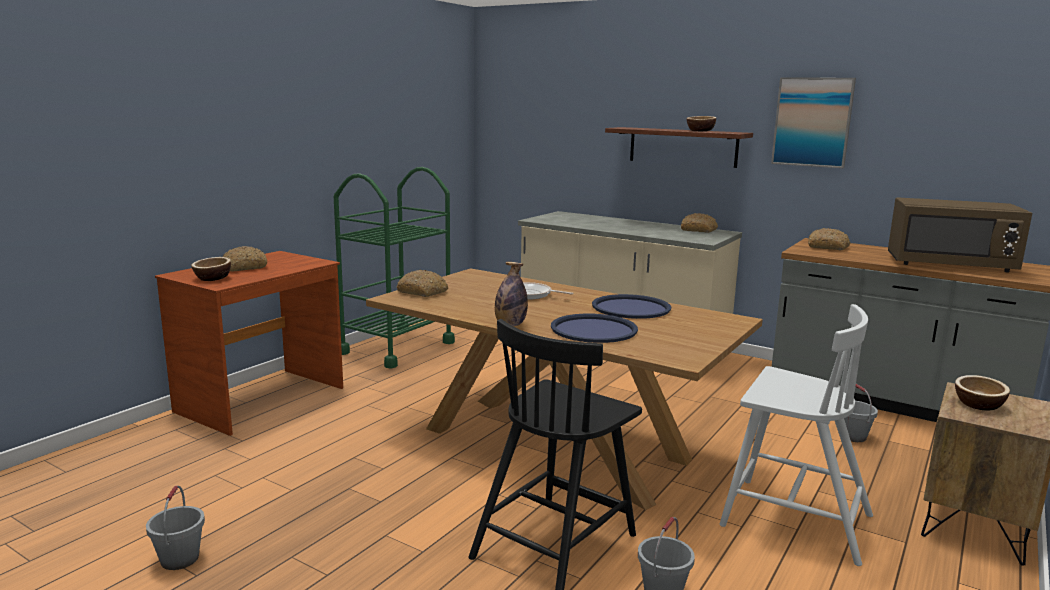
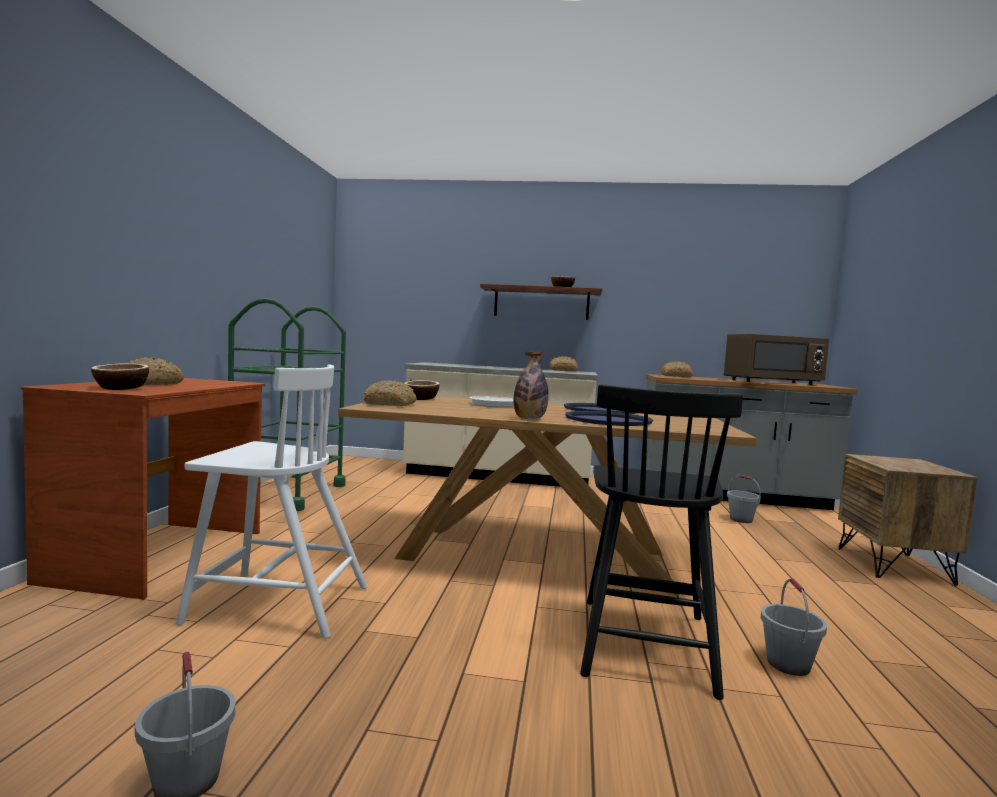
camera: 25 degrees left, 10 degrees down
(793, 519) = (788, 582): white chair -> white chair (276, 604)
(812, 122) = (647, 283): picture -> none
(978, 404) = (892, 463): bowl -> bowl (421, 399)

